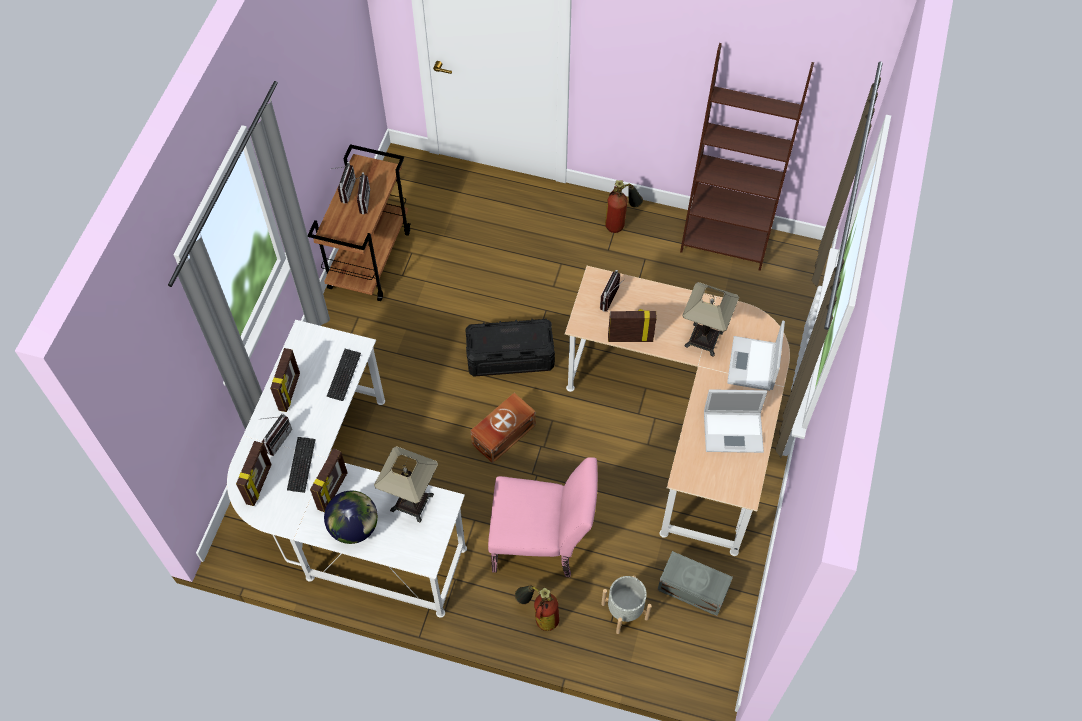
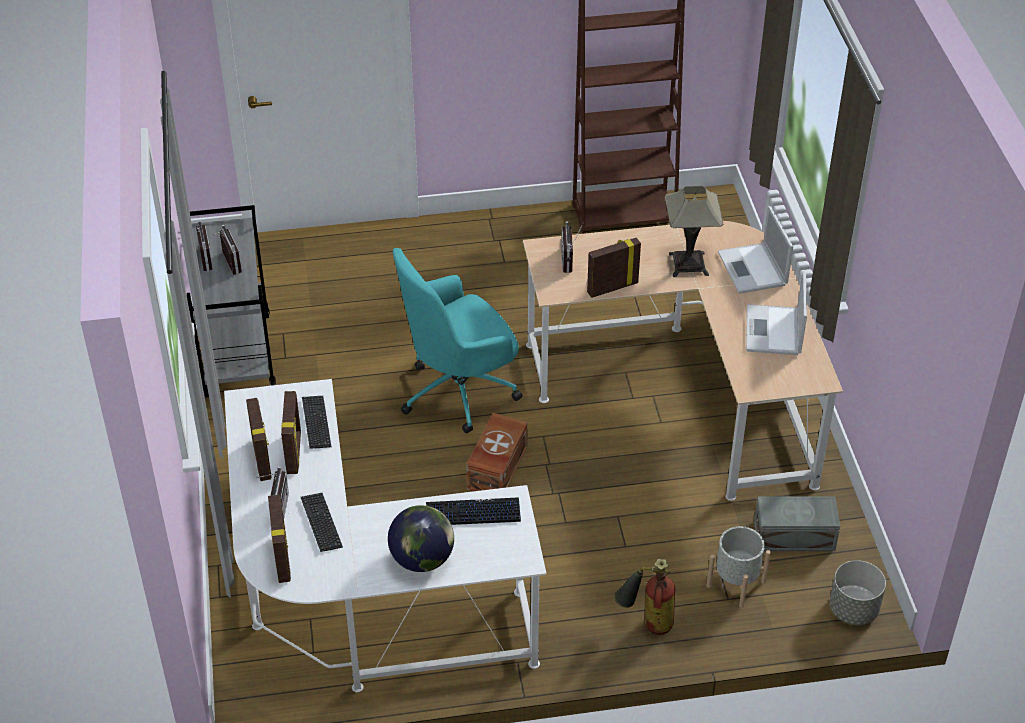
camera: 25 degrees left, 15 degrees down
(333, 491) = (375, 534): picture frame -> picture frame (294, 453)
(369, 259) = (236, 354): brown cart -> grey cart
(412, 502) = (473, 513): table lamp -> keyboard
(510, 356) = (458, 393): black storage box -> turquoise office chair
(542, 544) = (606, 555): pink chair -> none
(621, 222) = (502, 233): fire extinguisher -> none
(701, 673) = (853, 609): none -> grey planter
(734, 431) = (773, 331): laptop -> laptop turned 120 degrees clockwise

